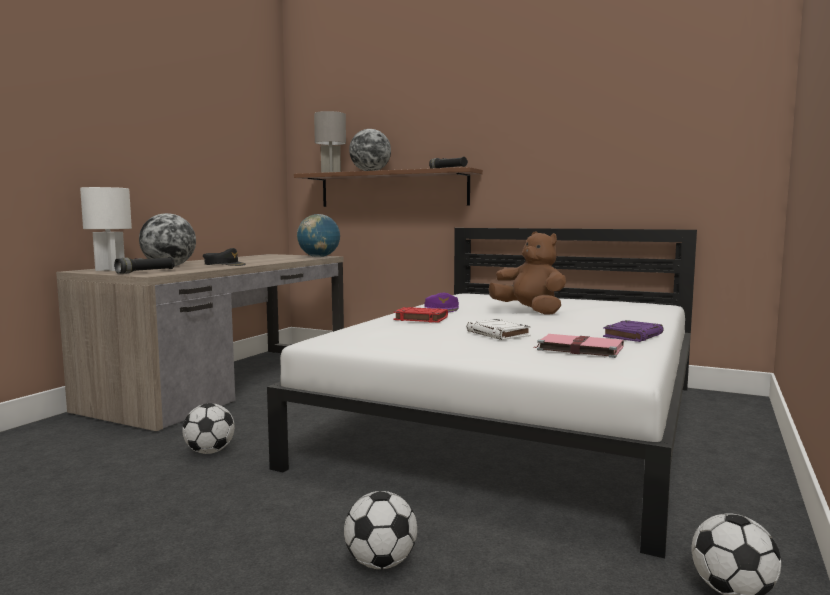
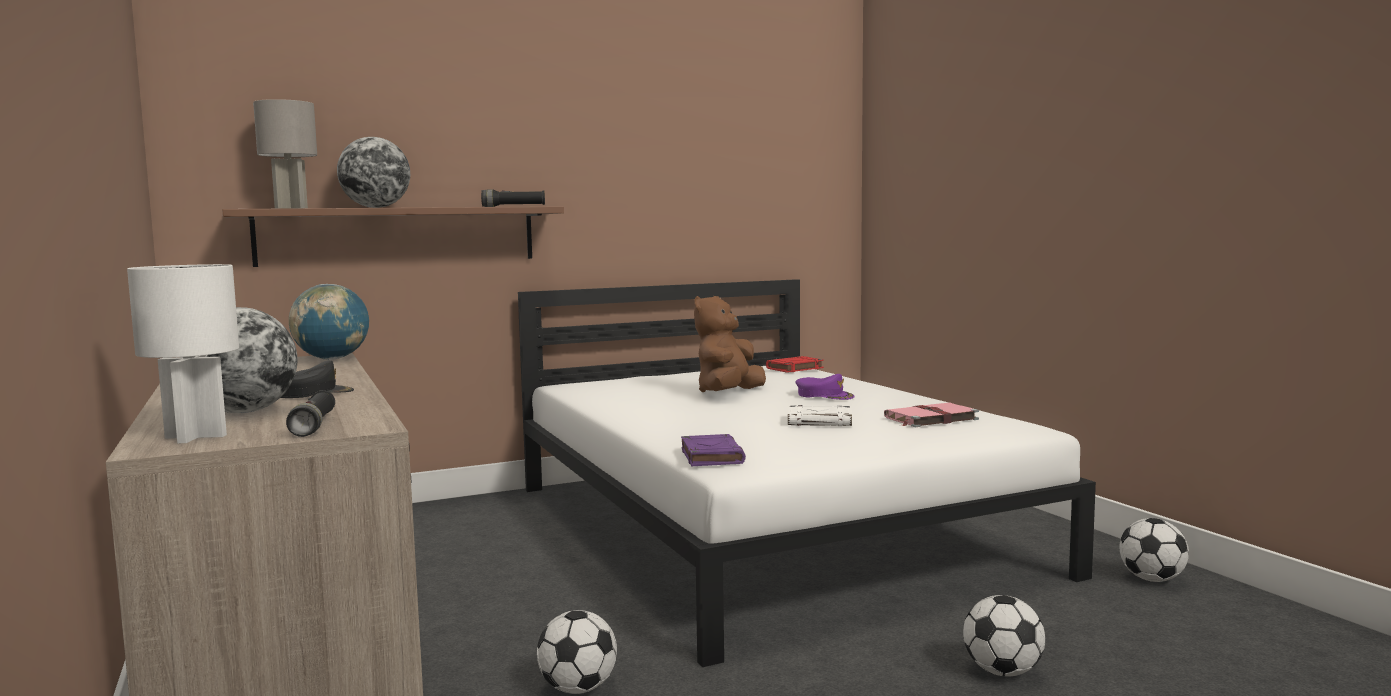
camera: 50 degrees left, 0 degrees up
(420, 319) = (683, 423): red book -> red book (794, 368)
(442, 309) = (641, 408): purple cap -> purple cap (824, 395)
(530, 311) = (728, 394): brown plush toy -> brown plush toy turned 60 degrees counterclockwise
(633, 335) = (904, 399): purple book -> purple book (711, 456)

